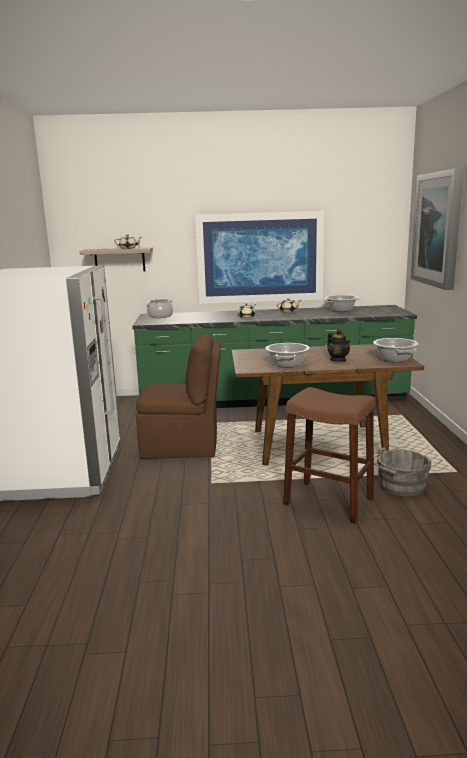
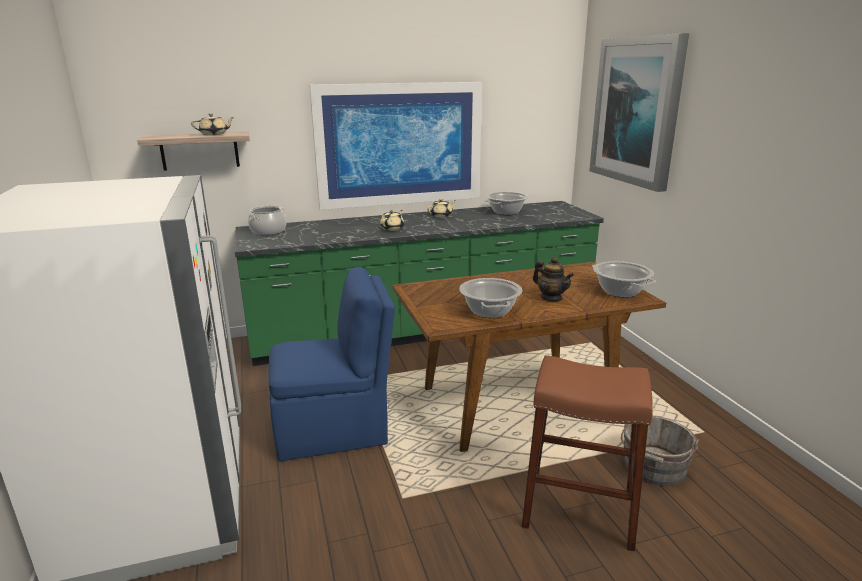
camera: 15 degrees left, 5 degrees up
(182, 447) = (334, 429): brown chair -> blue chair

